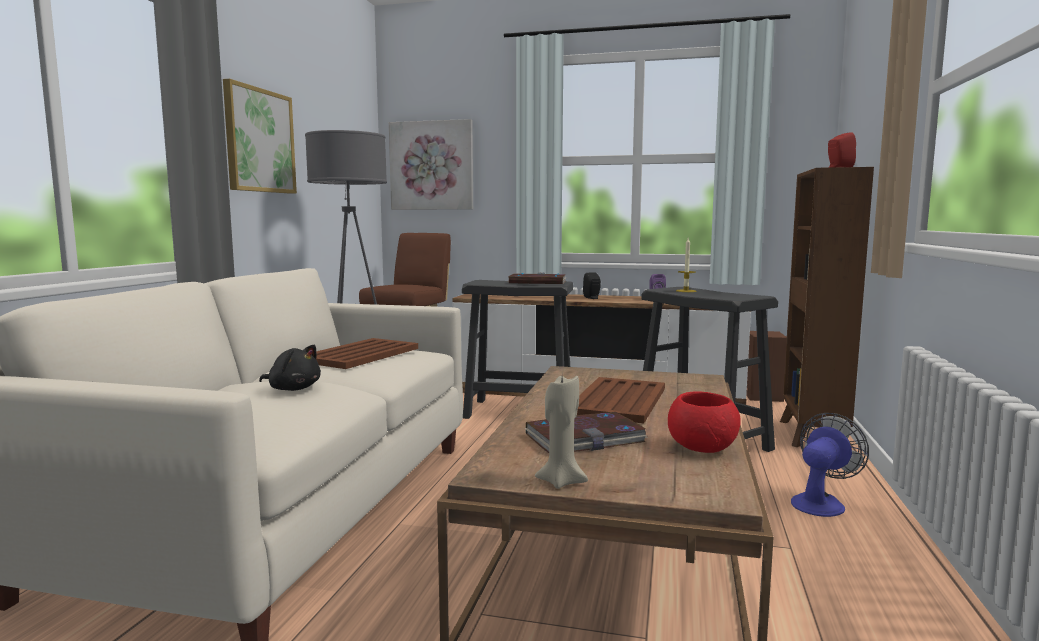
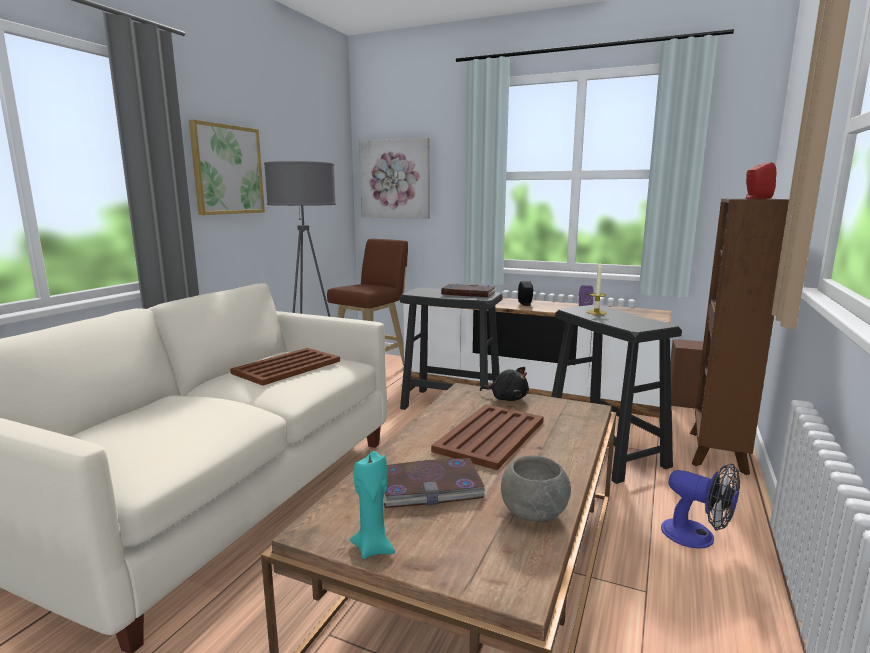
camera: 10 degrees right, 5 degrees up
(293, 389) = (201, 410): black plush toy -> black plush toy (507, 398)
(561, 481) = (373, 548): beige candle -> turquoise candle
(702, 448) = (534, 513): red bowl -> grey bowl
(821, 502) = (697, 537): fan -> fan turned 75 degrees clockwise

